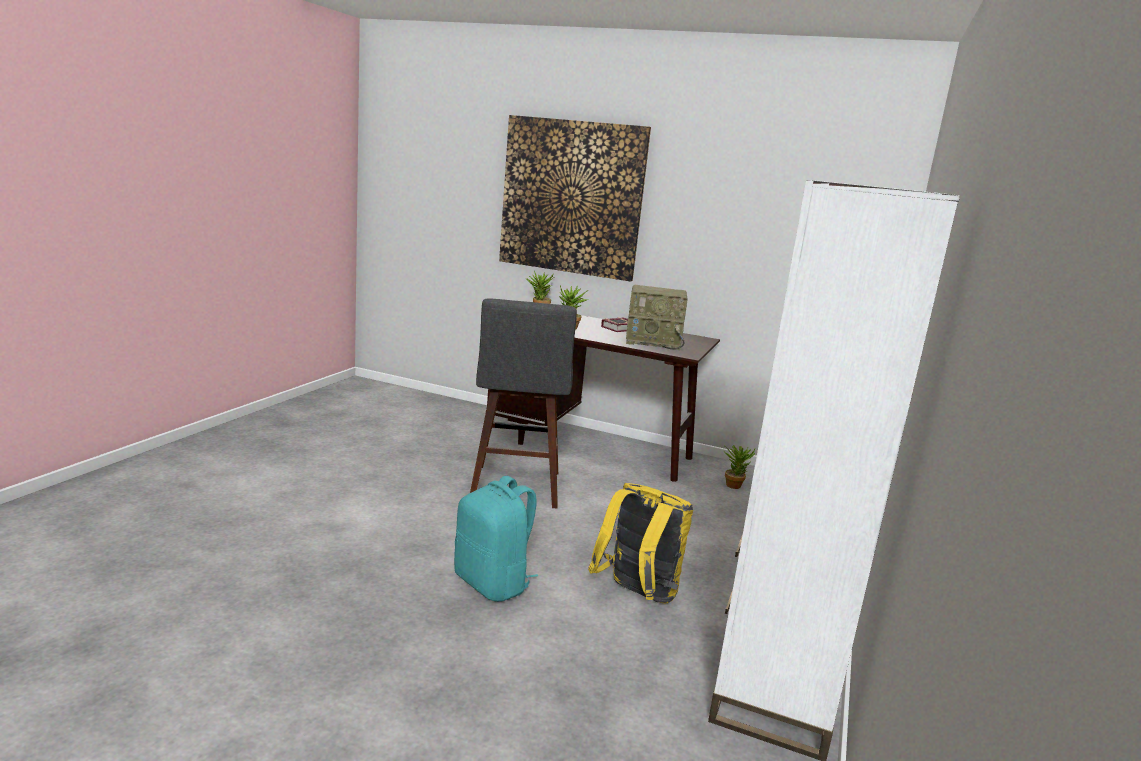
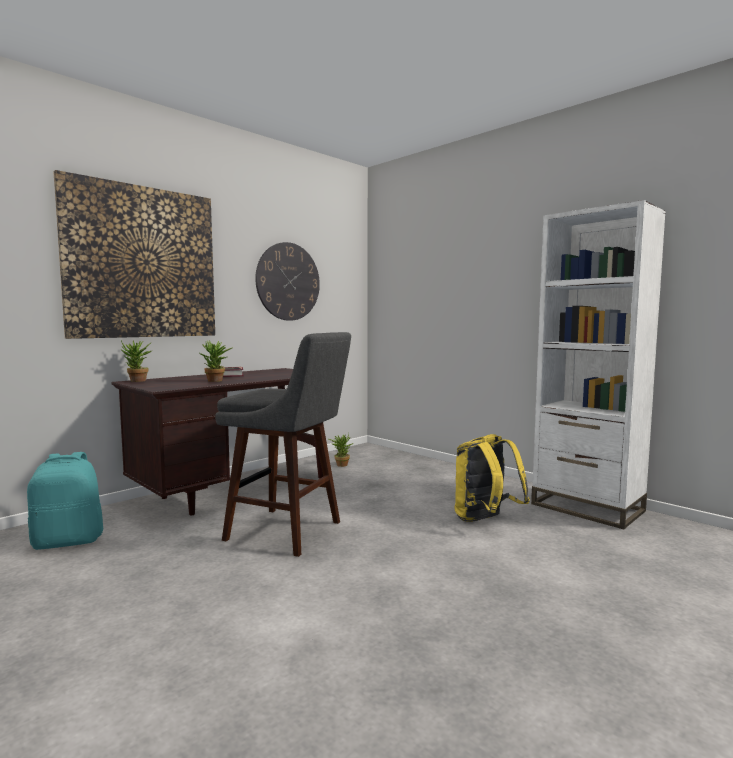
camera: 65 degrees left, 10 degrees down
(493, 584) = (461, 568): turquoise backpack -> turquoise backpack (69, 541)
(654, 342) = (281, 374): radio -> none
(748, 229) = (288, 282): none -> wall clock

